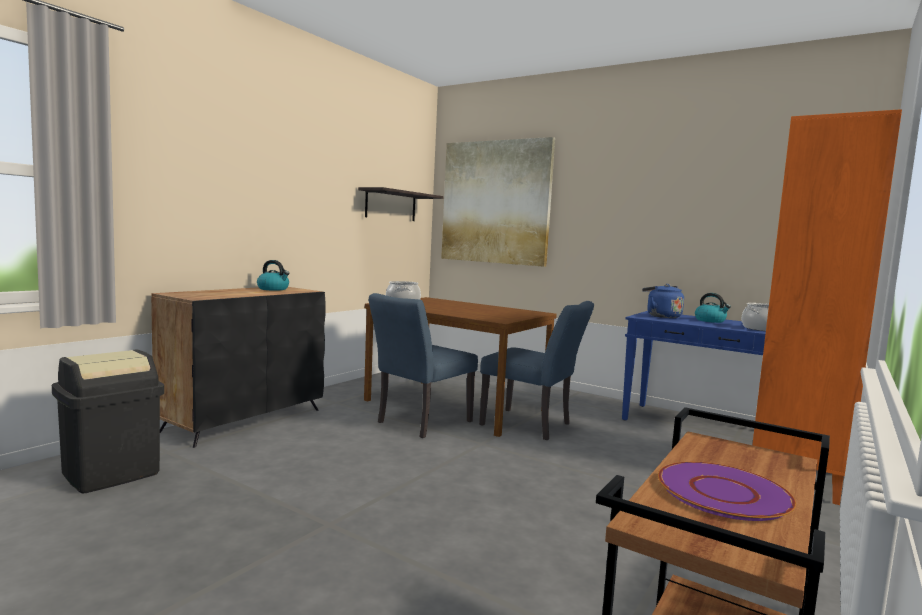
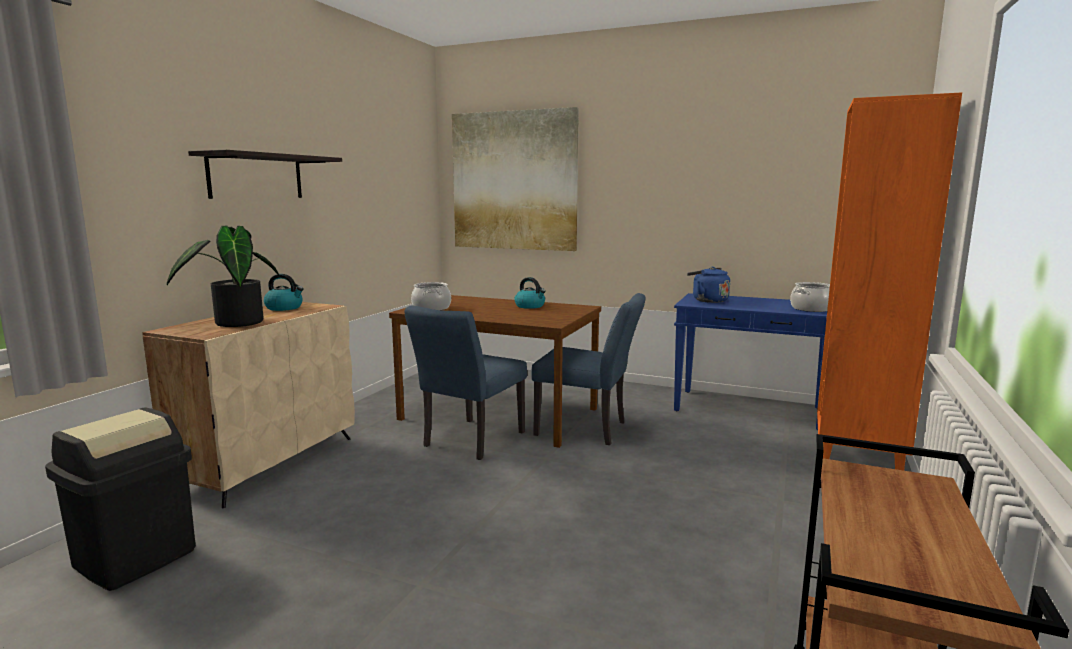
camera: 10 degrees left, 5 degrees up
(225, 293) = (234, 322): none -> potted plant
(245, 420) = (269, 463): black cabinet -> beige cabinet
(391, 205) = (397, 191): shelf -> shelf (256, 176)
(710, 321) = (757, 302): kettle -> kettle (530, 306)
(724, 493) = (904, 538): purple plate -> none

